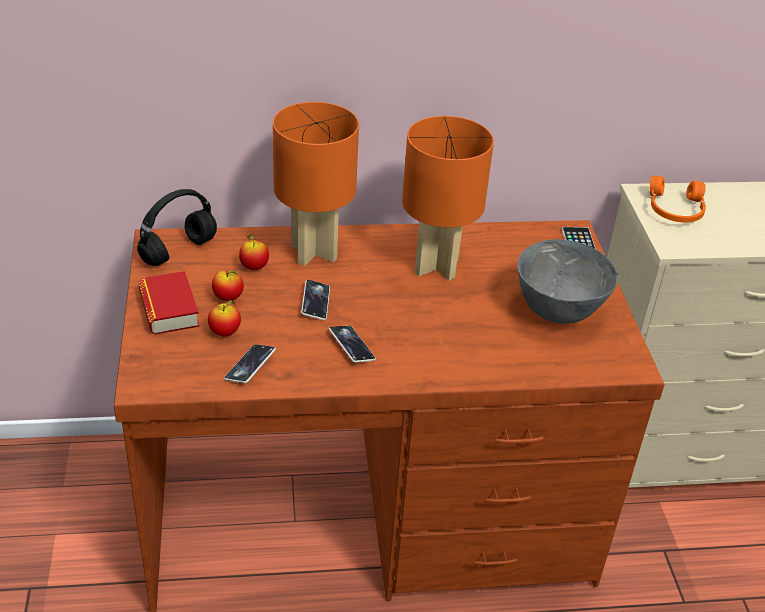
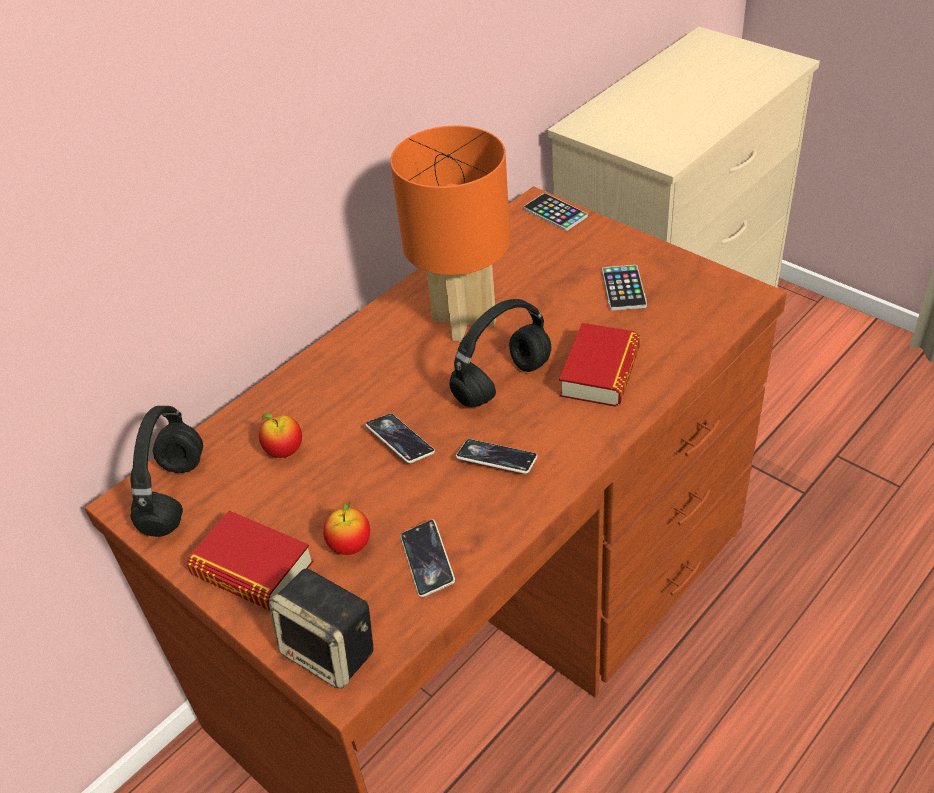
camera: 35 degrees left, 5 degrees up
(154, 371) = (332, 651): none -> speaker
(228, 298) = (302, 505): apple -> none
(314, 253) = (327, 391): orange table lamp -> none
(409, 312) = (502, 384): none -> black headphones
(473, 345) = (600, 372): none -> book
(557, 311) = (623, 288): grey bowl -> phone
(674, 210) = (621, 126): orange headphones -> none

